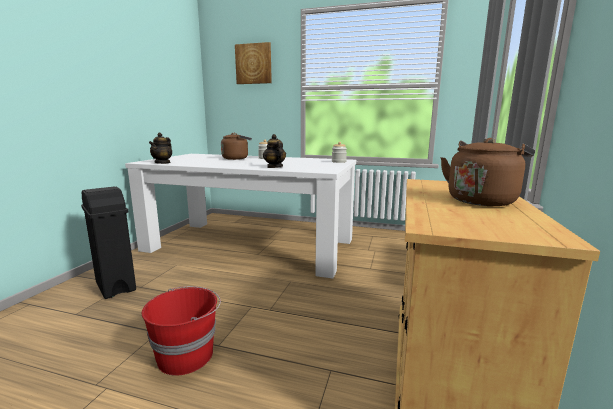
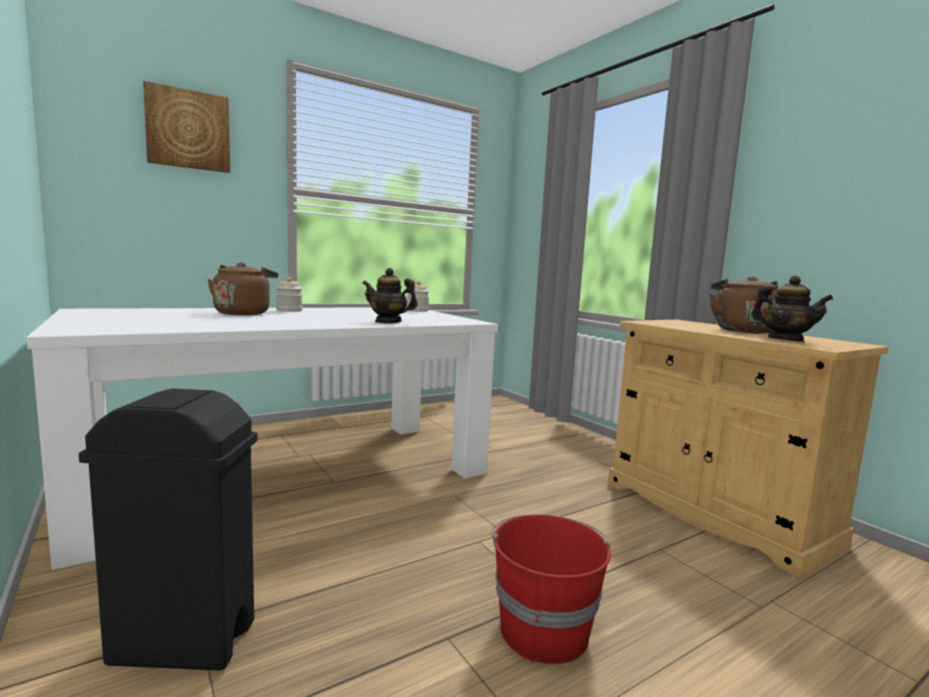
camera: 50 degrees left, 5 degrees down
(162, 162) = (138, 328): teapot -> teapot (785, 340)

